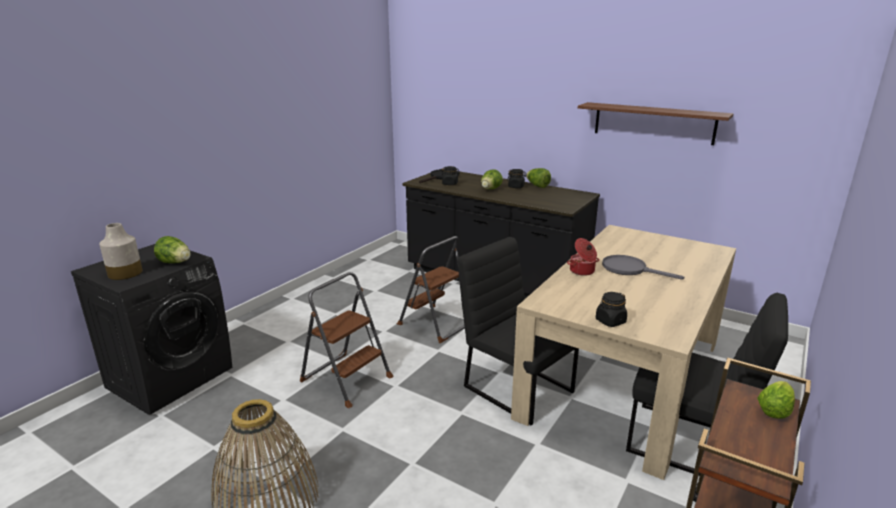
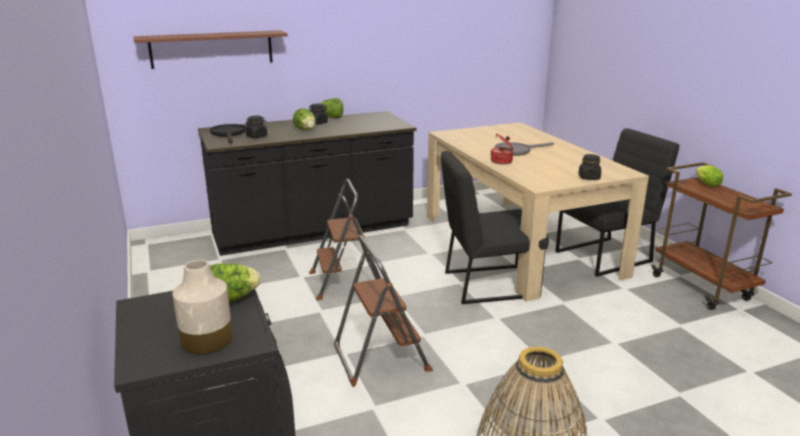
camera: 55 degrees left, 0 degrees up
(653, 123) = (422, 36): brown shelf -> brown shelf (212, 49)

